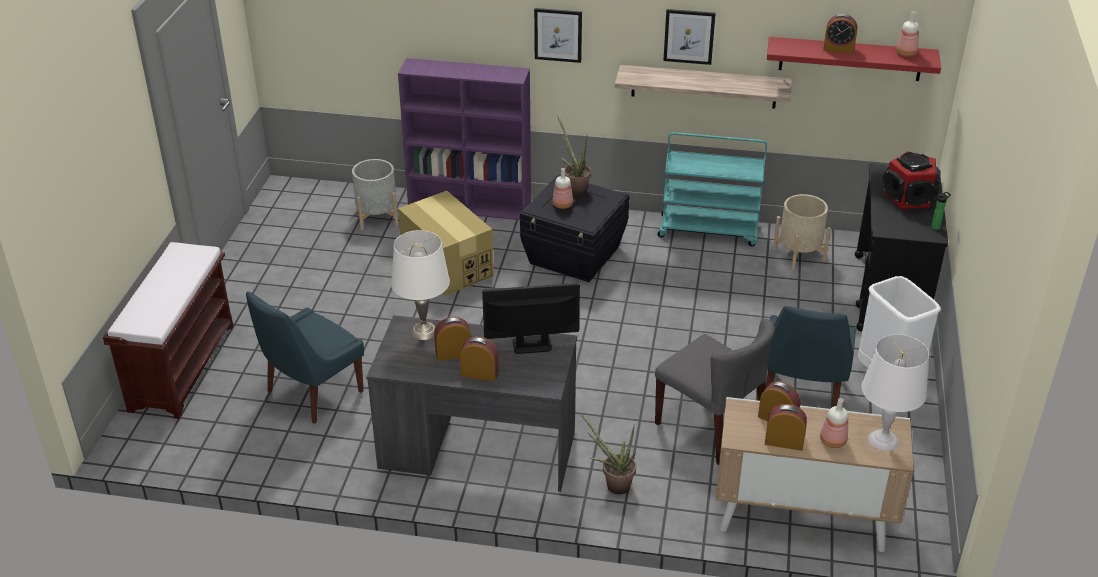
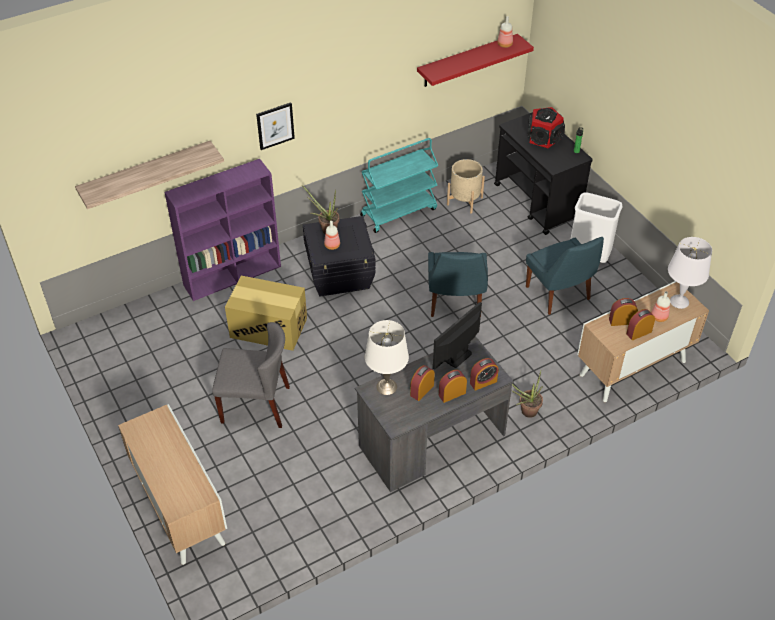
camera: 40 degrees left, 10 degrees up
(182, 366) = (180, 509): brown bench -> cabinet
(312, 393) = (290, 471): blue chair -> blue chair (455, 303)
(377, 217) = (179, 319): grey planter -> none
(689, 36) = (365, 88): picture -> none
(704, 86) = (378, 118): shelf -> shelf (146, 173)
(710, 426) = (535, 343): grey chair -> grey chair (256, 404)
(838, 49) = (466, 59): alarm clock -> alarm clock (483, 382)

